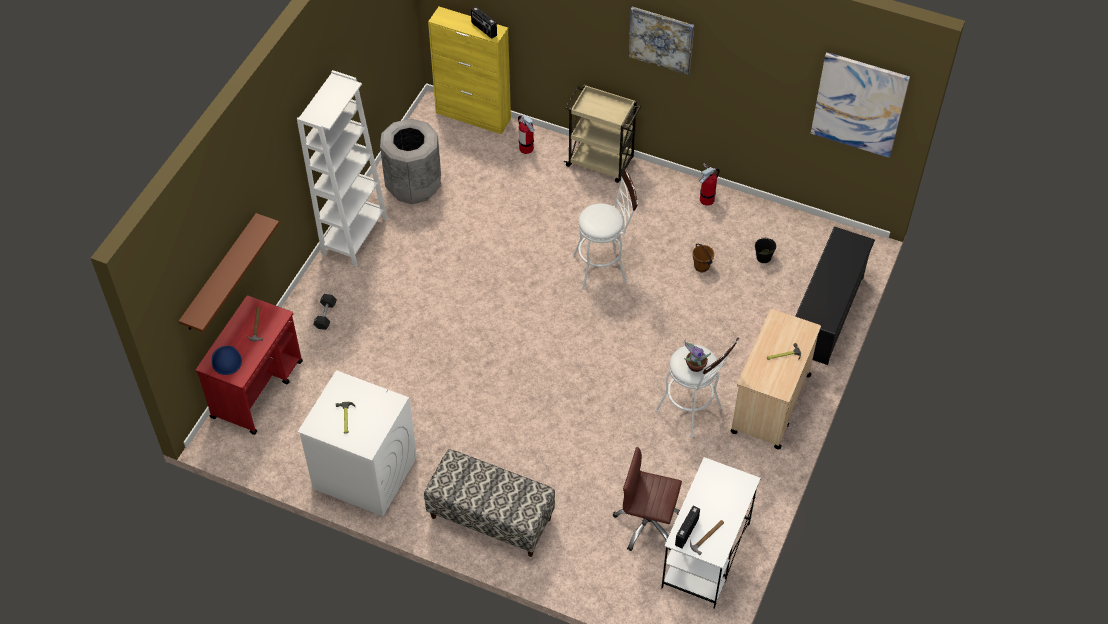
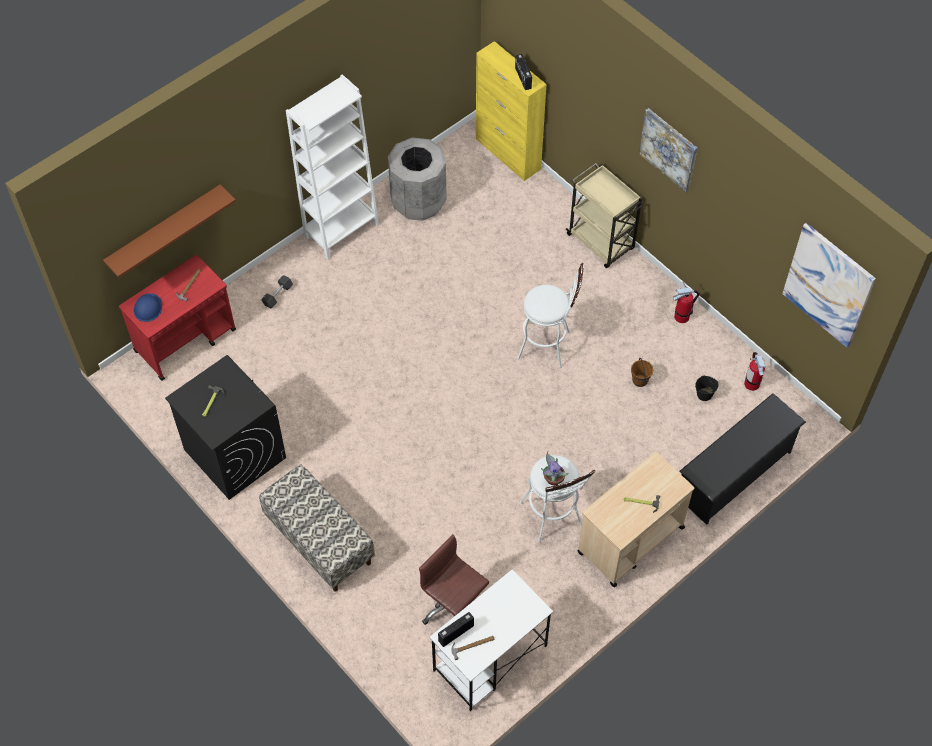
camera: 25 degrees right, 5 degrees up
(364, 472) = (234, 453): white washing machine -> black washing machine
(526, 148) = (539, 203): fire extinguisher -> fire extinguisher (751, 383)

